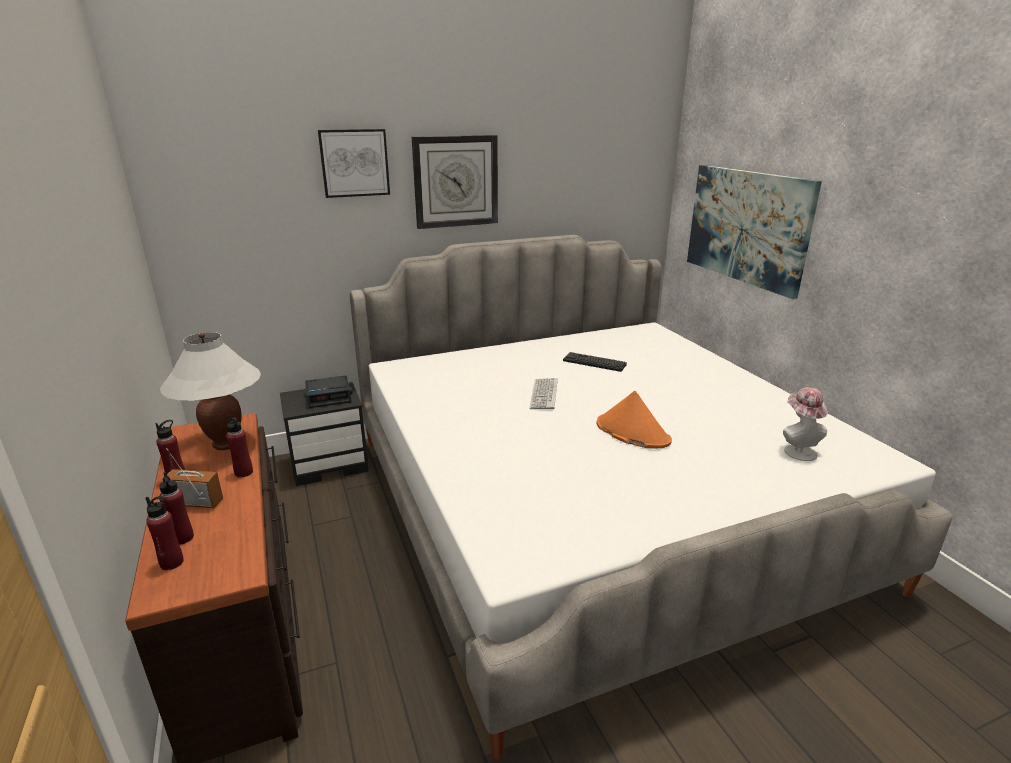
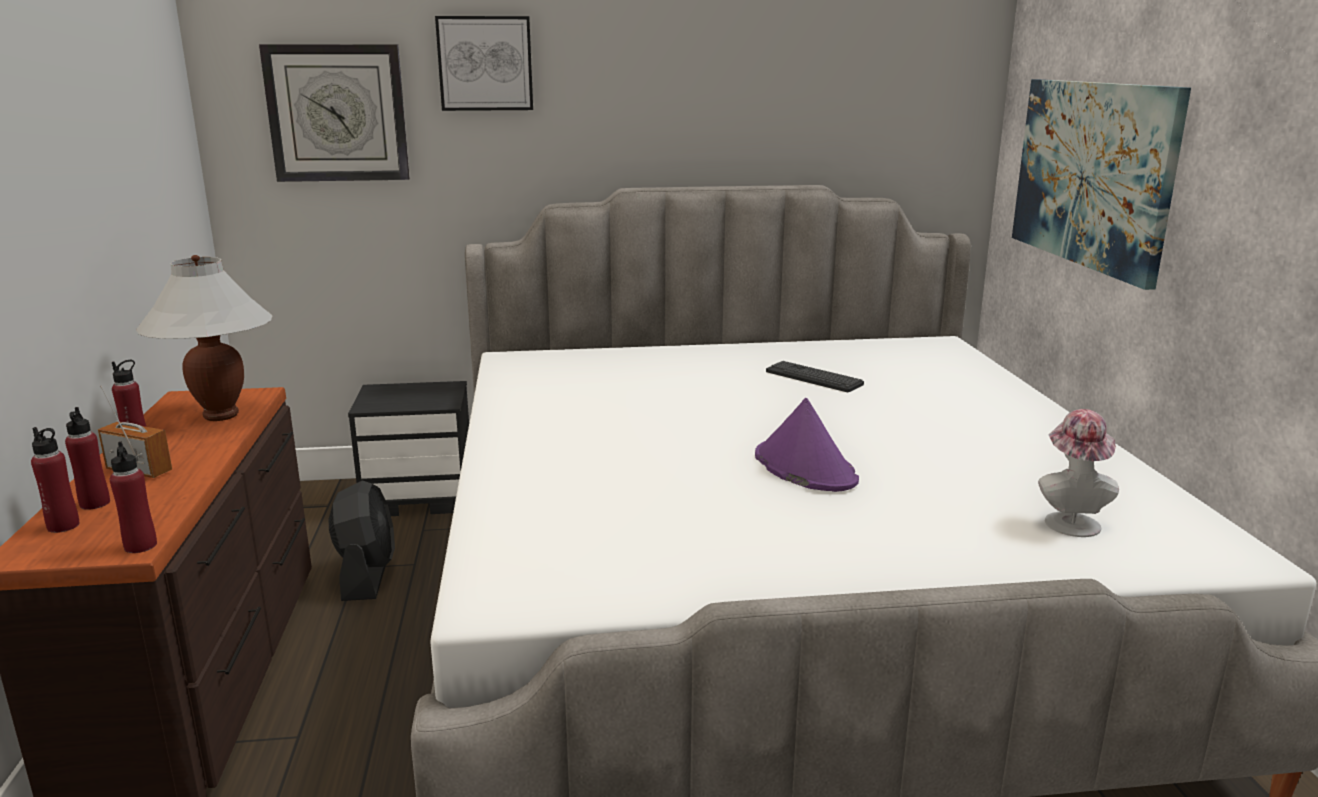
camera: 15 degrees right, 5 degrees down
(244, 472) = (218, 446): red bottle -> red bottle (140, 546)
(322, 530) = (367, 575): none -> black fan
(329, 396) = (423, 395): alarm clock -> none
(456, 181) = (634, 96): wall clock -> wall clock (337, 113)
(544, 394) = (703, 409): keyboard -> none
(632, 432) = (804, 468): orange hat -> purple hat

